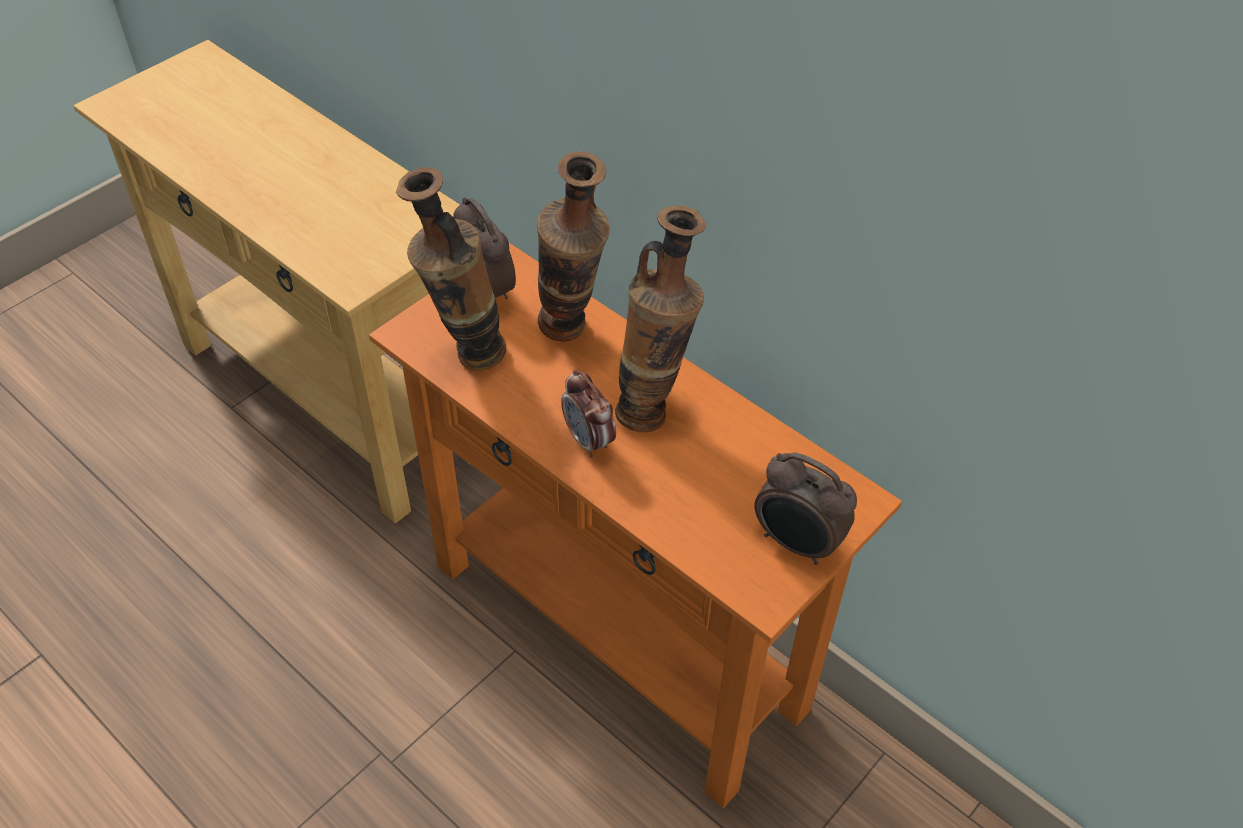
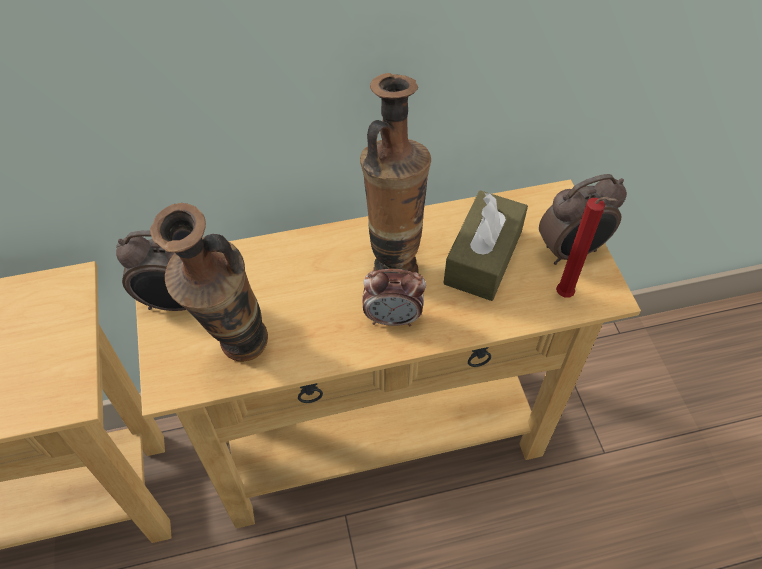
camera: 55 degrees left, 5 degrees up
(571, 336) = (278, 271): vase -> none
(617, 636) = (381, 441): orange console table -> beige console table
(721, 474) = (483, 257): none -> brown tissue box
(732, 564) = (566, 296): none -> red candle

